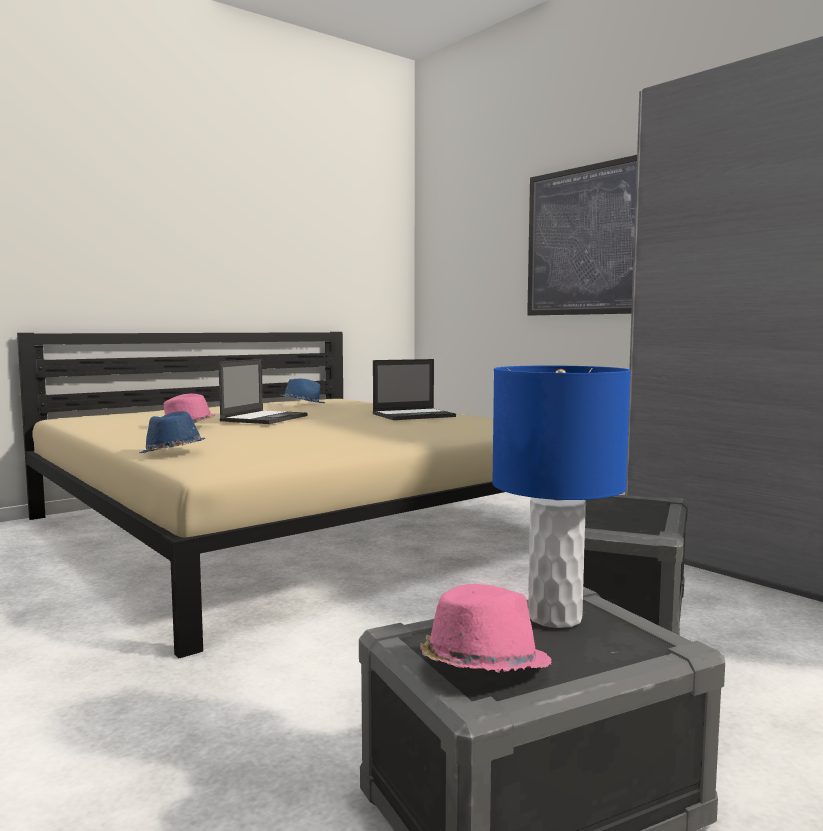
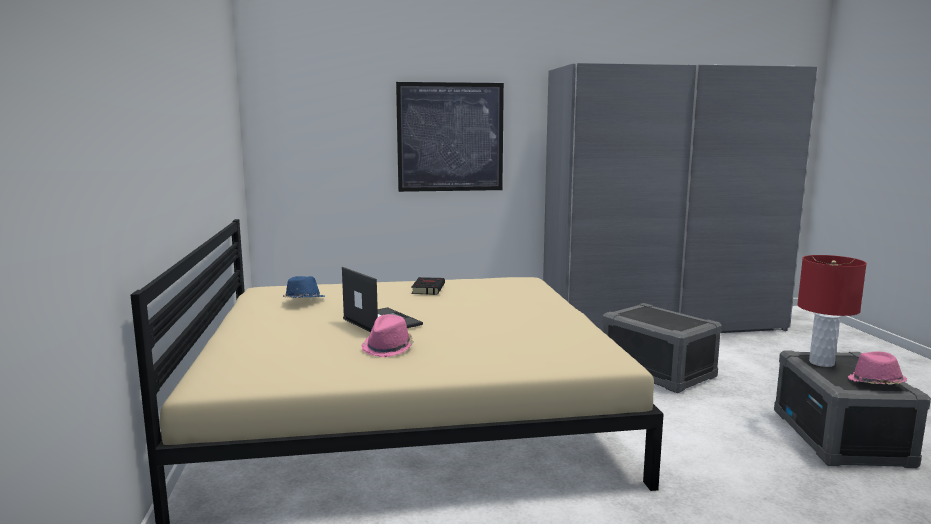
camera: 60 degrees left, 5 degrees up
(172, 453) = (535, 364): blue hat -> none
(414, 415) = (428, 289): laptop -> black book
(555, 617) = (821, 363): blue table lamp -> red table lamp

